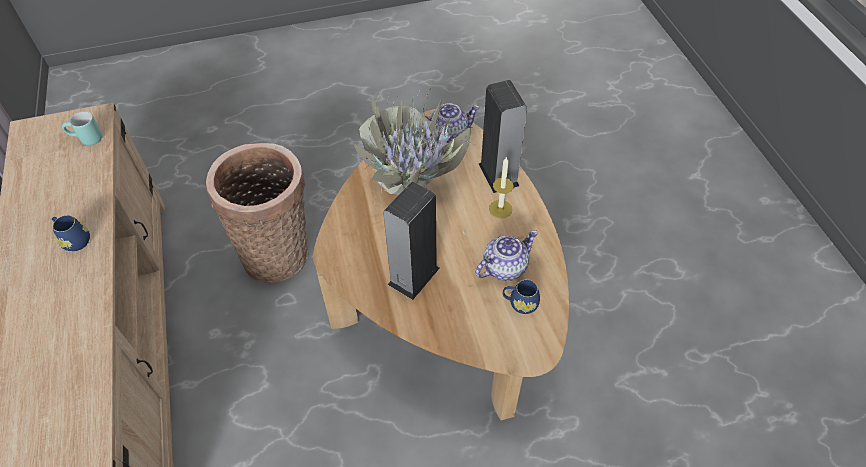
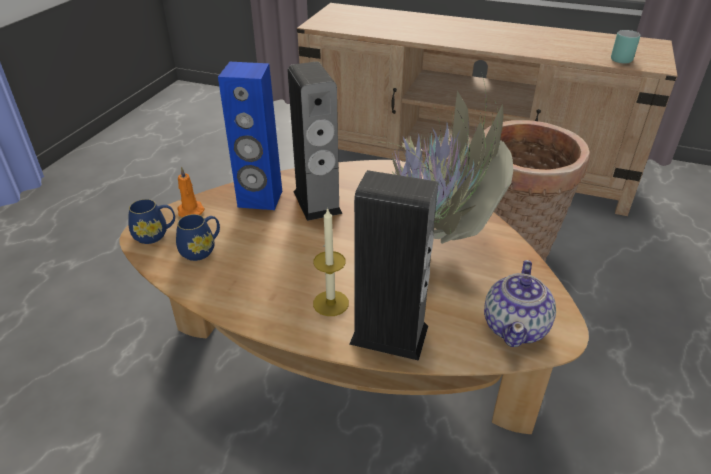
camera: 125 degrees right, 15 degrees down
(74, 240) = (496, 41): blue mug -> blue mug (155, 234)
(439, 313) = (260, 199): none -> blue speaker
(490, 348) = (190, 210): none -> orange candle
(504, 267) = (253, 261): teapot -> none

